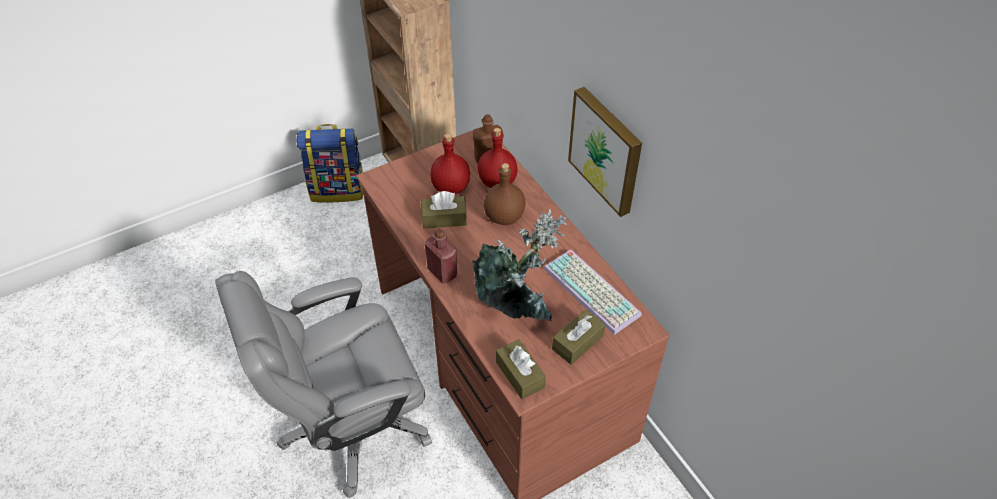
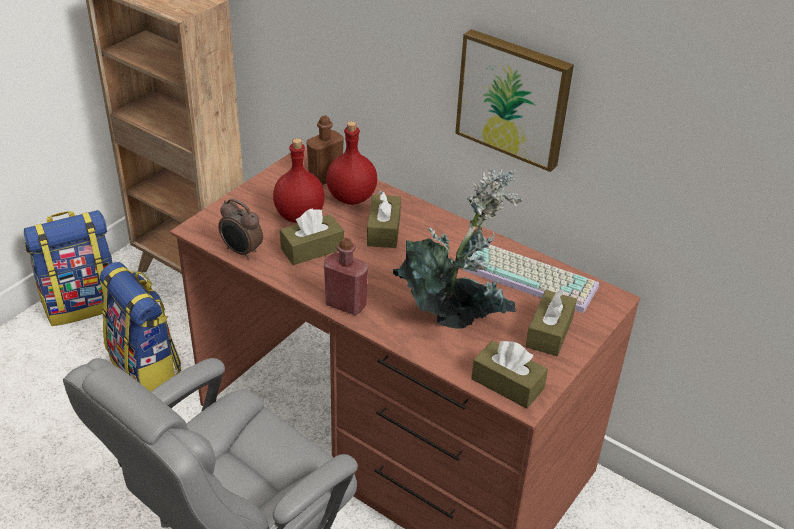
camera: 25 degrees left, 10 degrees down
(358, 252) = (146, 368): none -> backpack
(394, 207) = (241, 252): none -> alarm clock
(505, 217) = (383, 230): brown bottle -> brown tissue box

